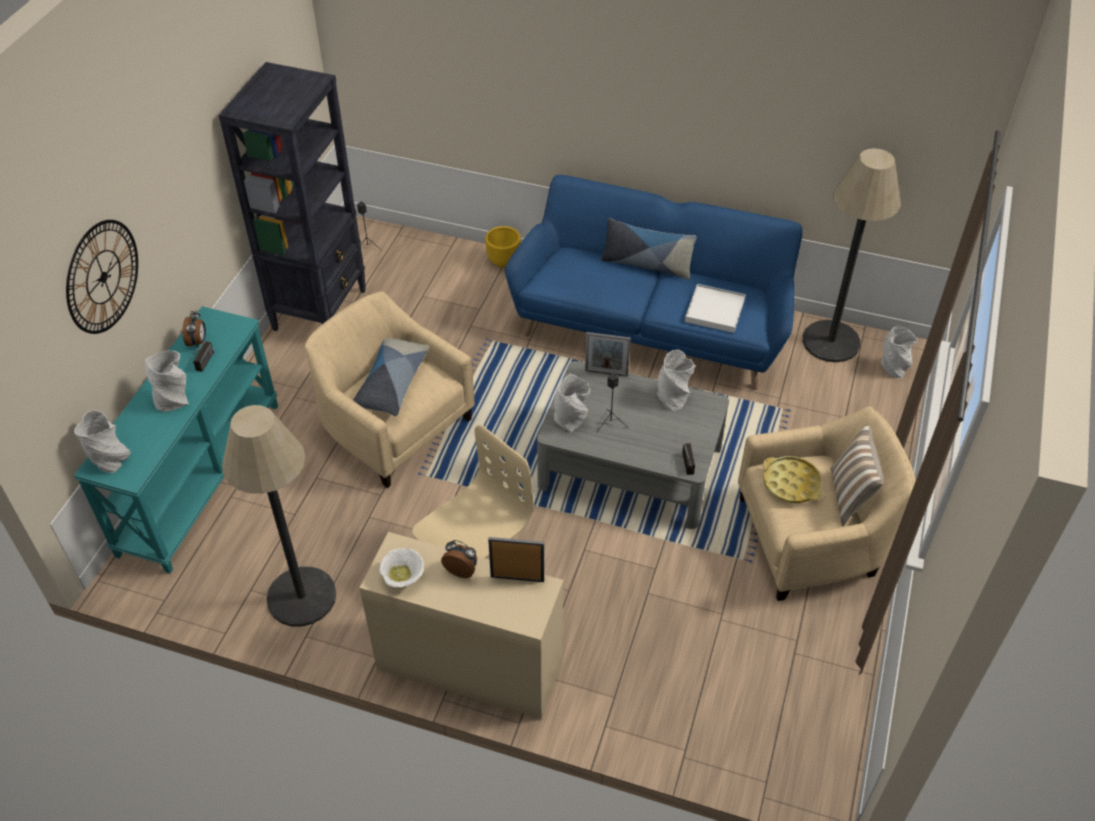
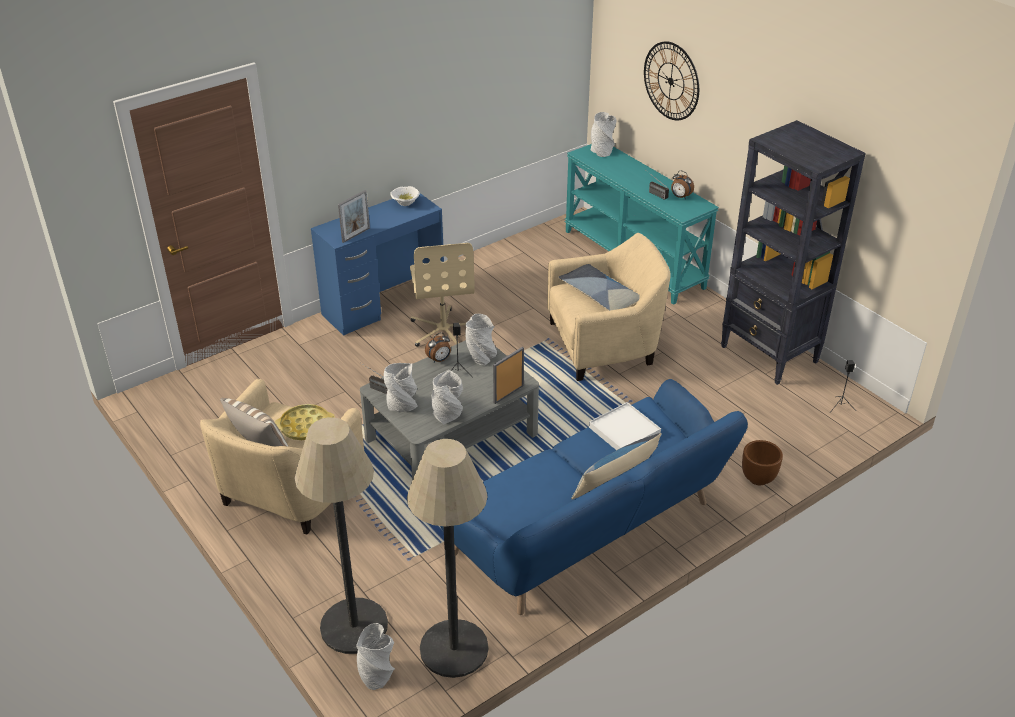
camera: 125 degrees right, 10 degrees down
(174, 399) = (633, 178): grey vase -> grey vase (402, 405)
(301, 596) = (499, 266): floor lamp -> floor lamp (354, 626)
(461, 569) = (385, 221): alarm clock -> alarm clock (439, 360)
(469, 666) = (384, 304): beige desk -> blue desk
(504, 261) = (758, 479): yellow planter -> brown planter
(714, 310) = (514, 490): white tray -> white tray (624, 431)

